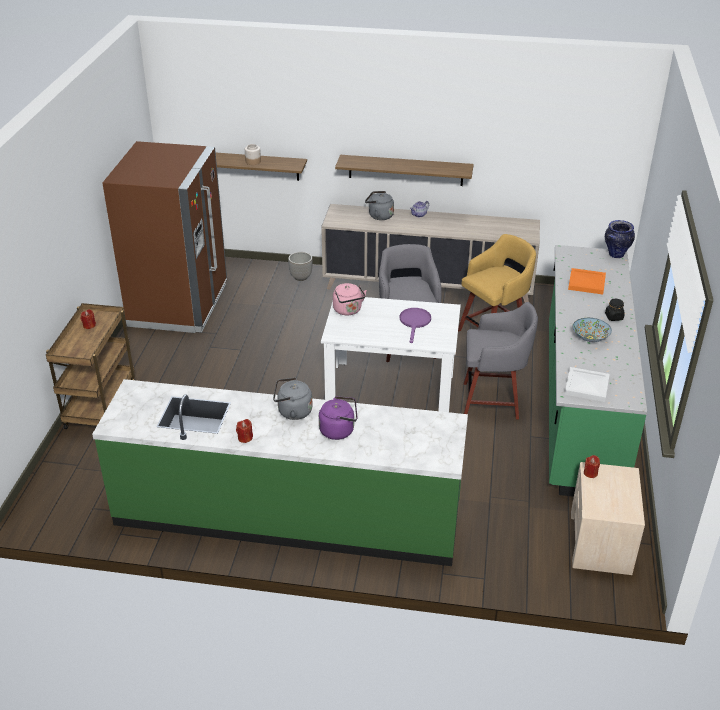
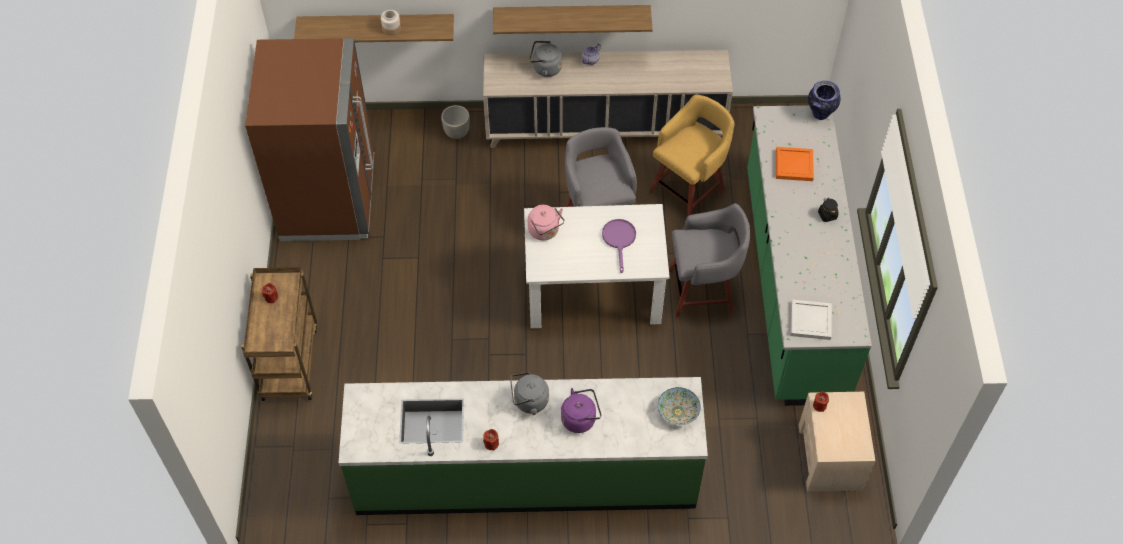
camera: 10 degrees left, 20 degrees up
(590, 338) = (806, 250): bowl -> bowl (677, 412)

